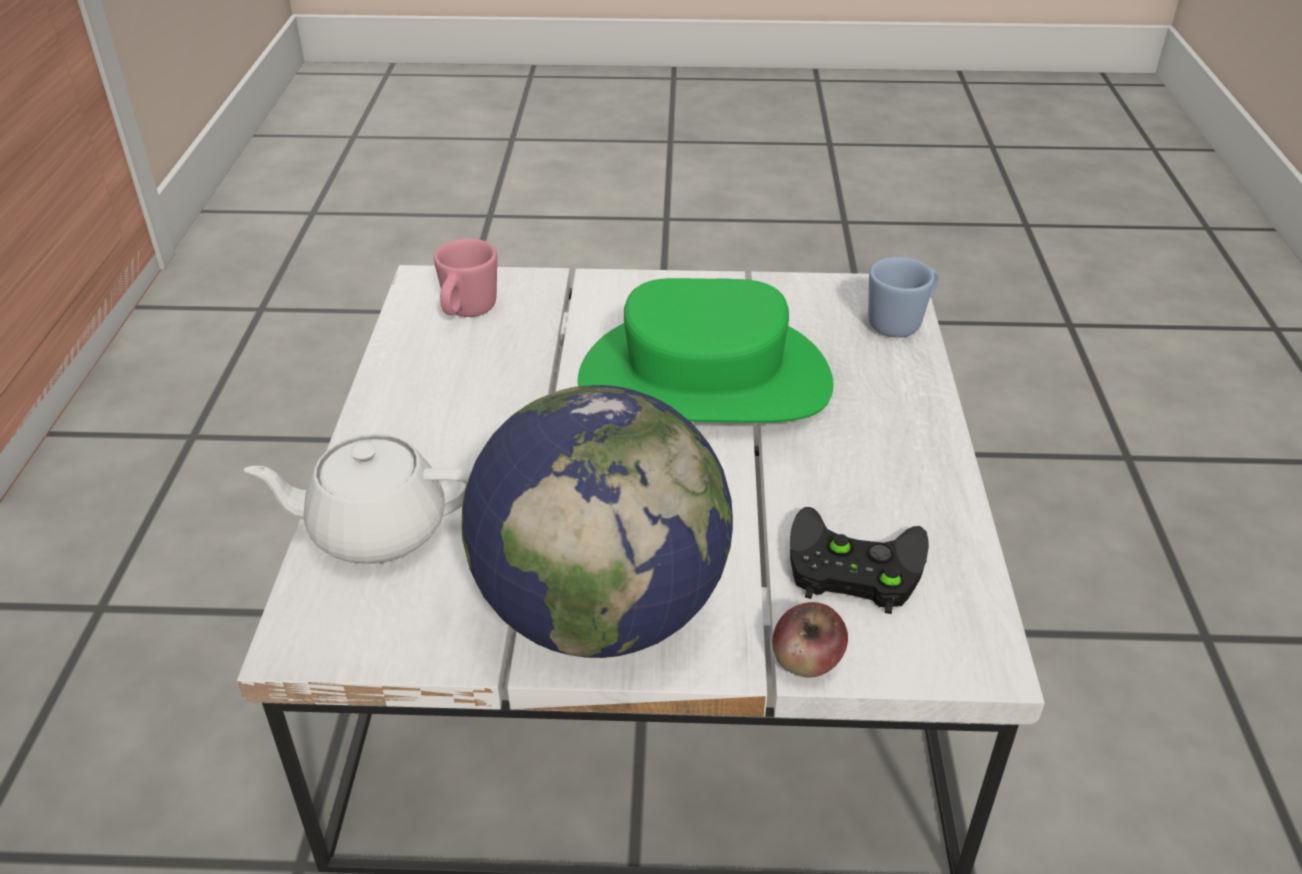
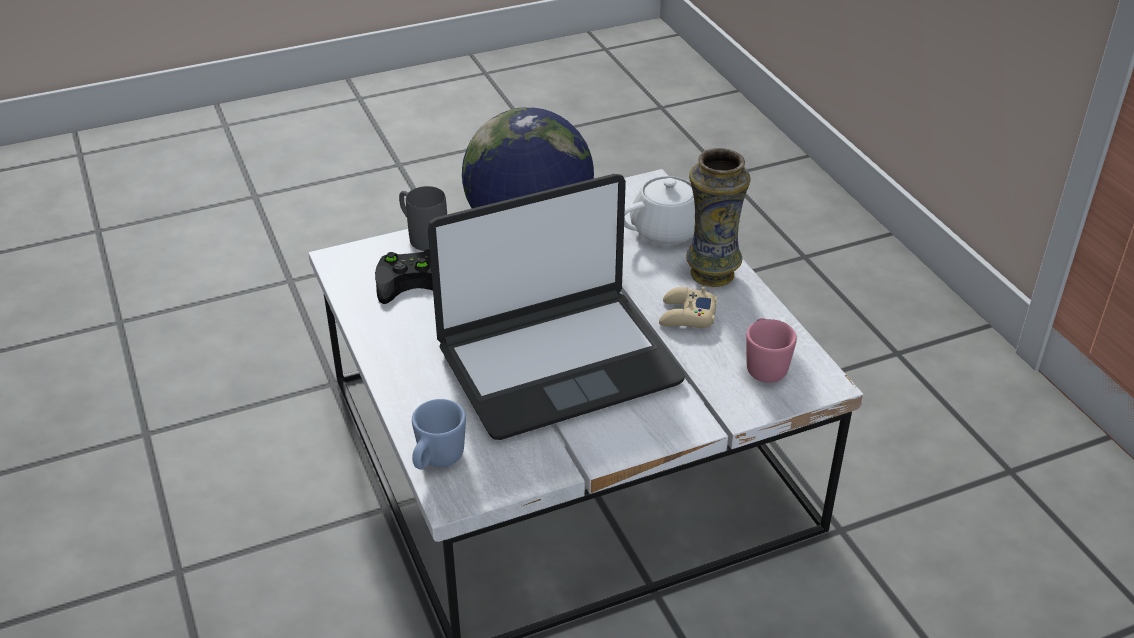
camera: 155 degrees right, 0 degrees up
(397, 436) = (711, 273): none -> vase
(492, 390) = (686, 315): none -> beige game controller
(704, 381) = (557, 363): green hat -> laptop
(807, 662) = (422, 236): apple -> grey mug

